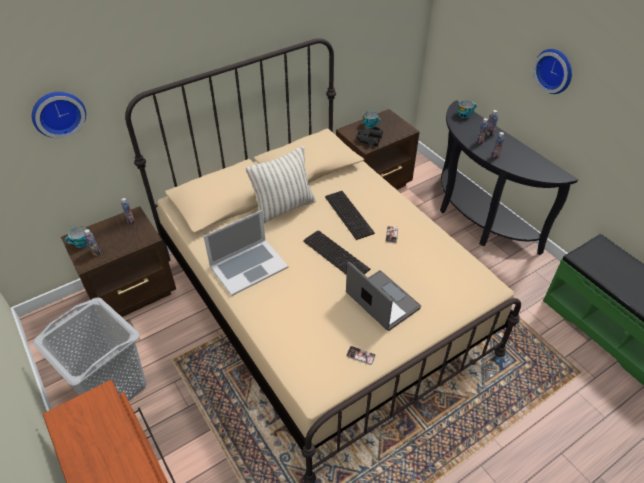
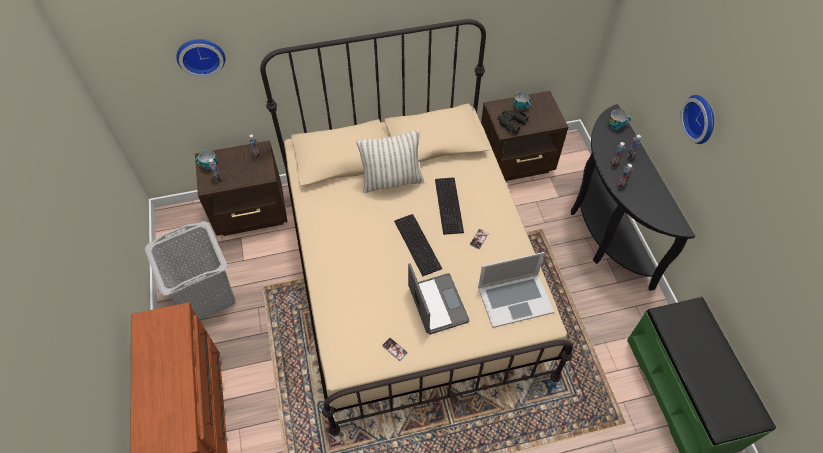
camera: 20 degrees right, 10 degrees up
(248, 266) = (336, 232): laptop -> laptop (514, 299)

